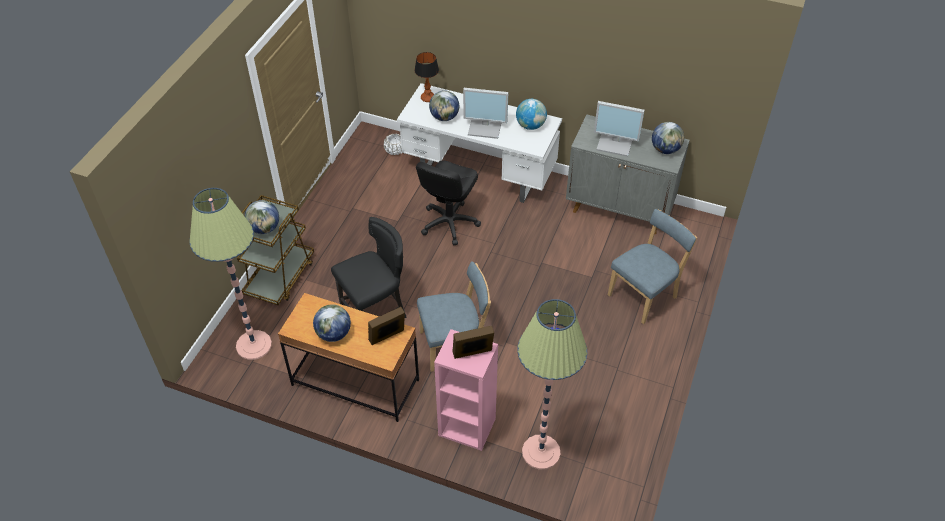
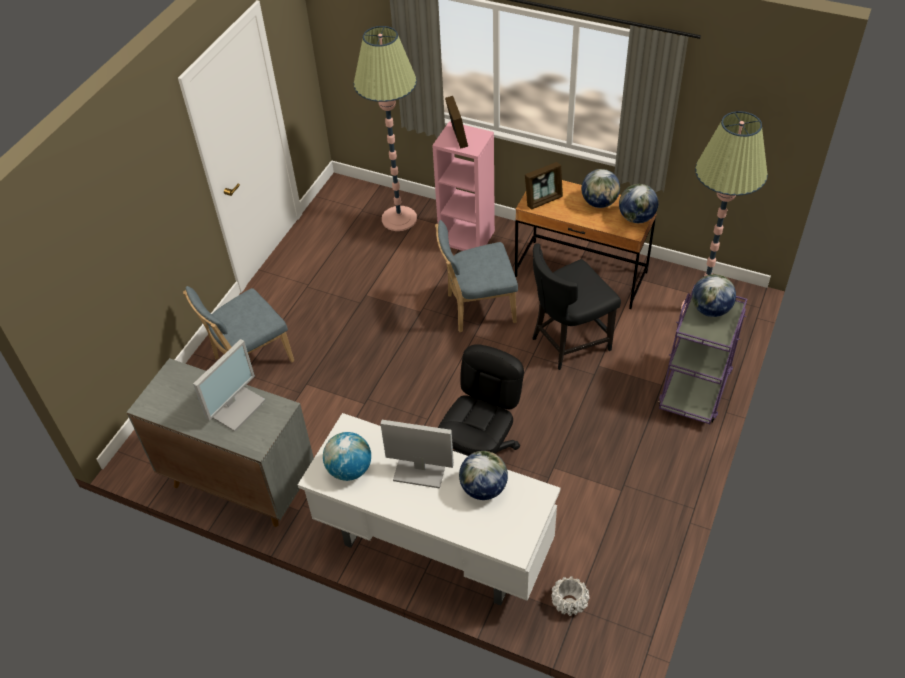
camera: 175 degrees left, 0 degrees up
(280, 277) = (695, 388): brown cart -> purple cart
(427, 98) = (511, 531): table lamp -> none
(472, 354) = (457, 137): picture frame -> picture frame turned 90 degrees counterclockwise
(615, 143) = (235, 405): monitor -> monitor turned 105 degrees clockwise
(665, 149) = (168, 394): globe -> globe (636, 218)

